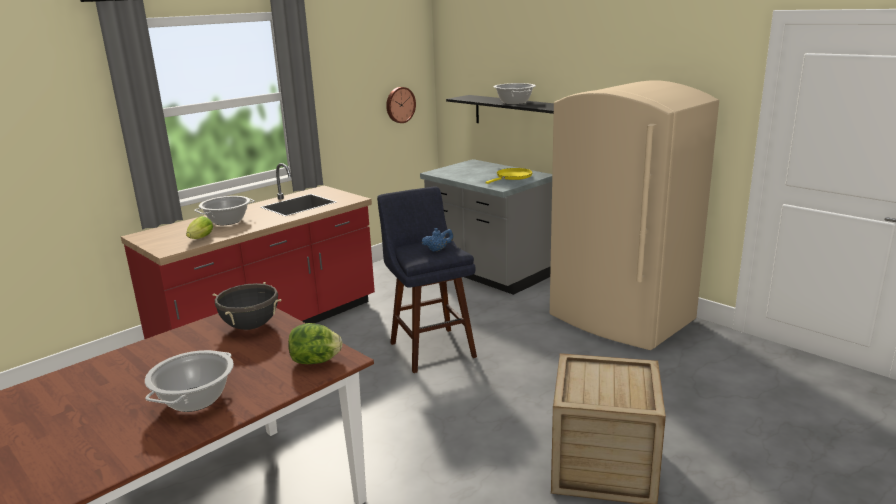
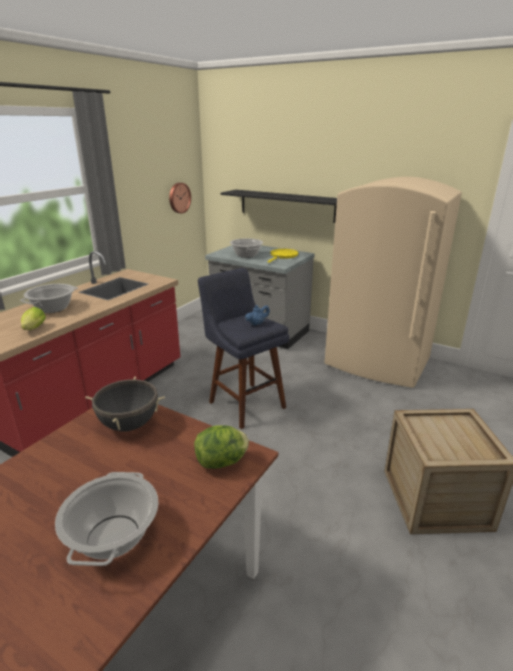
camera: 15 degrees left, 5 degrees up
(514, 102) = (281, 195): cooking pot -> cooking pot (246, 255)

